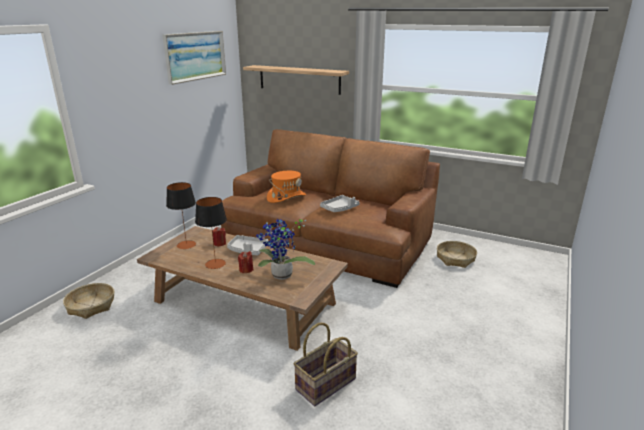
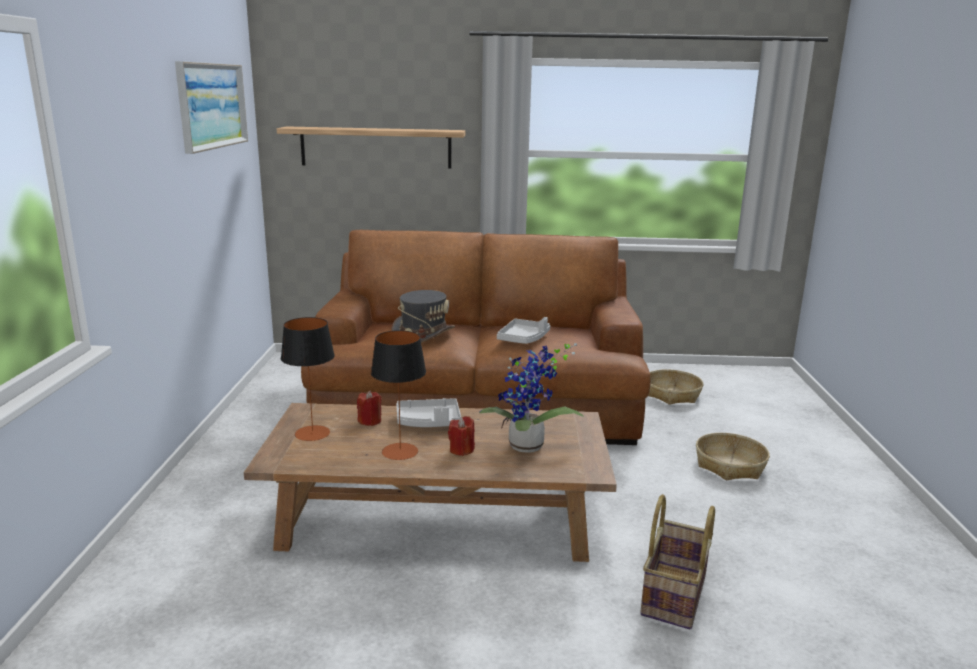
camera: 25 degrees left, 5 degrees down
(91, 306) = (150, 589): basket -> basket (730, 465)
(286, 197) = (423, 335): orange hat -> grey hat

